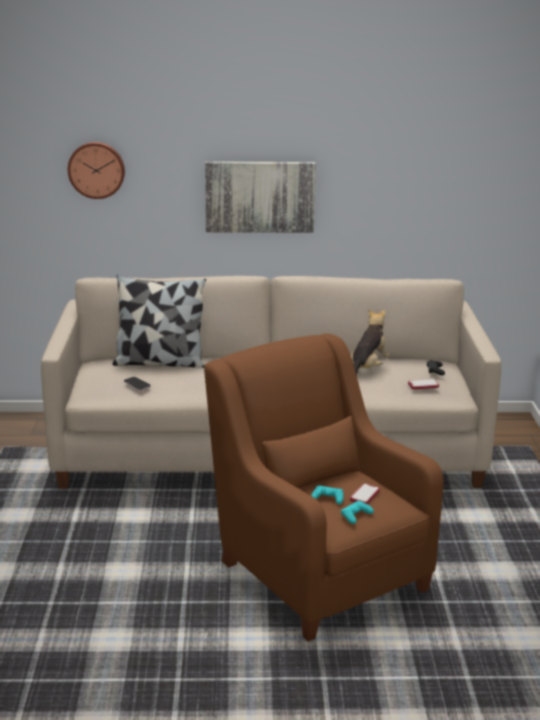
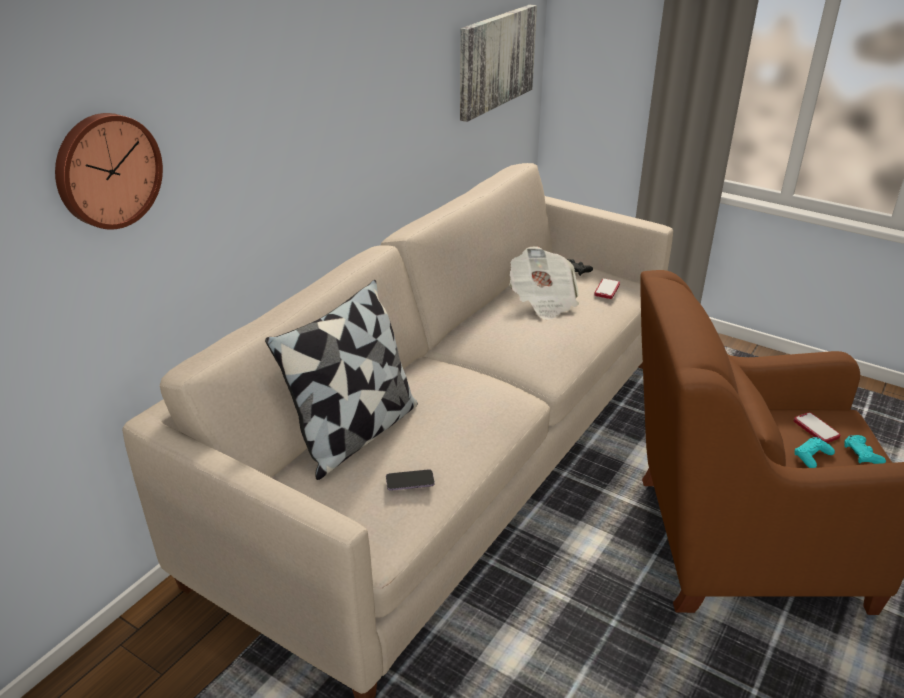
camera: 55 degrees left, 10 degrees up
(260, 196) = (327, 132): picture -> picture (495, 60)
(367, 368) = (543, 301): plush toy -> newspaper

